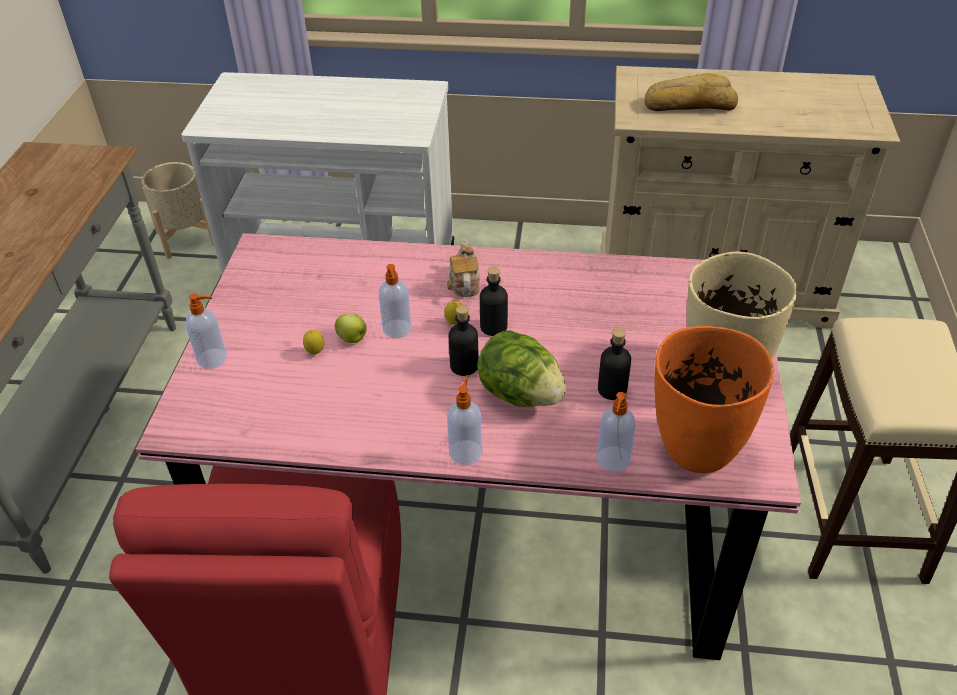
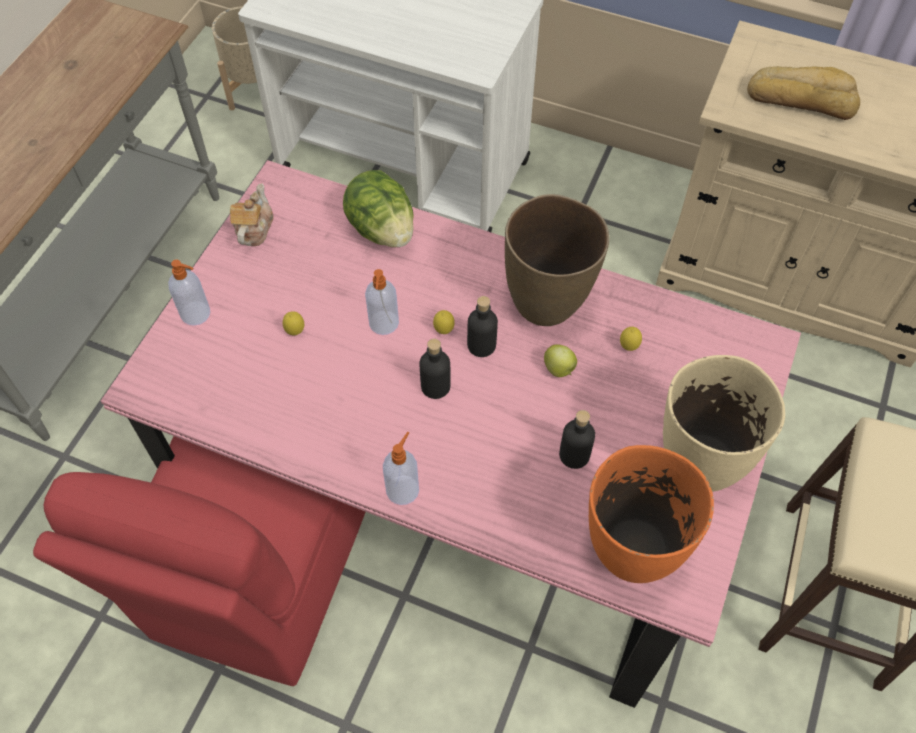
camera: 15 degrees right, 15 degrees up
(353, 339) = (336, 324): apple -> apple (559, 369)
(464, 283) = (470, 281): teapot -> teapot (254, 229)
(520, 394) = (479, 435): lettuce -> lettuce (382, 229)
(539, 285) = (547, 303): none -> brown vase
(613, 460) = (543, 539): soap dispenser -> none
(623, 301) = (628, 347): none -> lemon

